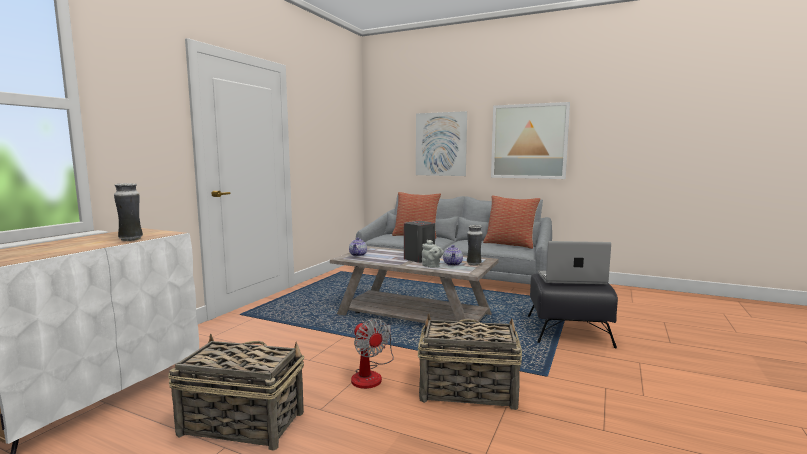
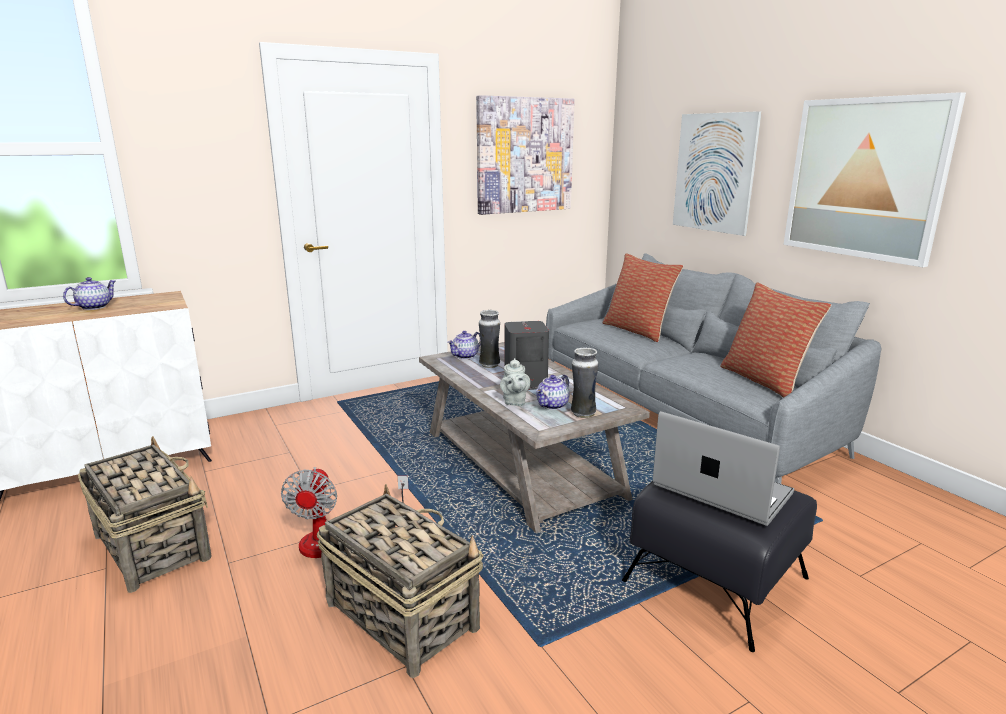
camera: 35 degrees right, 10 degrees up
(92, 240) = (94, 307): none -> teapot
(131, 239) = (119, 311): vase -> vase (489, 365)
(326, 135) = (524, 155): none -> picture

